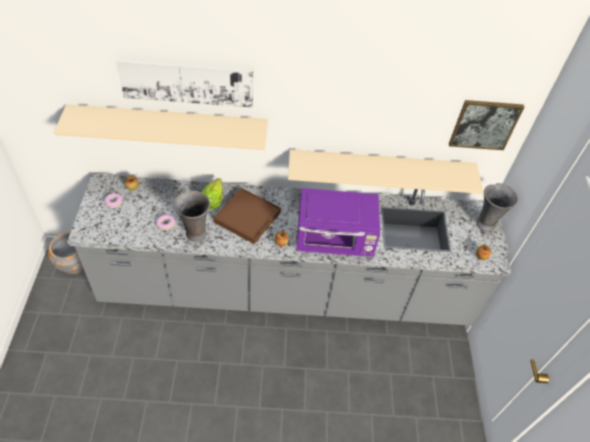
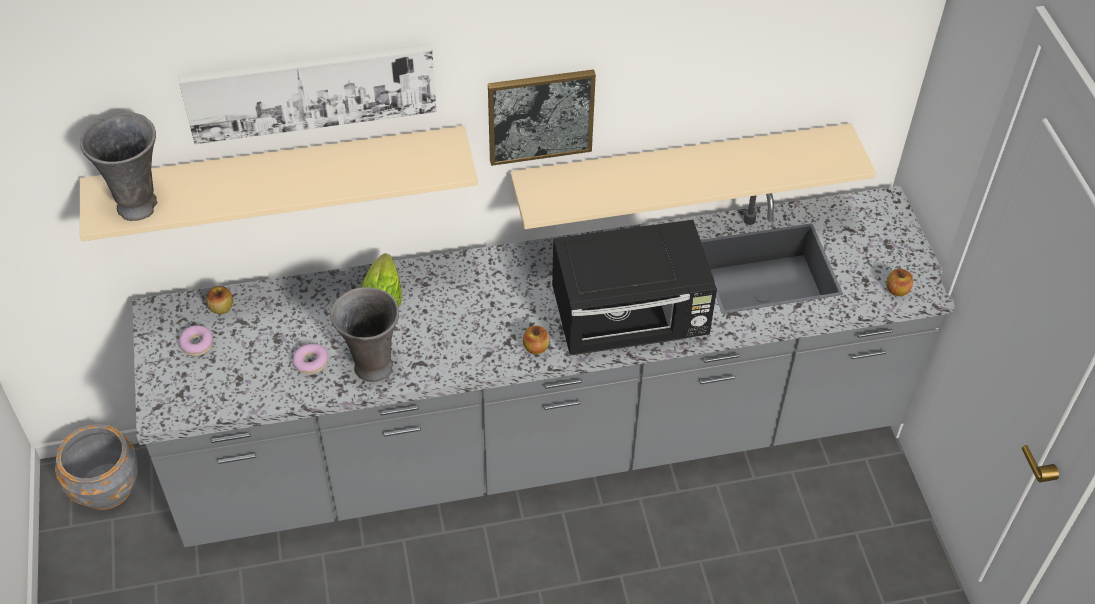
camera: 10 degrees left, 0 degrees up
(247, 217) = (458, 315): brown tray -> none
(335, 239) = (631, 319): purple microwave -> black microwave
(484, 124) = (853, 54): picture -> picture (540, 115)
(486, 224) = (891, 230): grey vase -> grey vase (139, 205)

